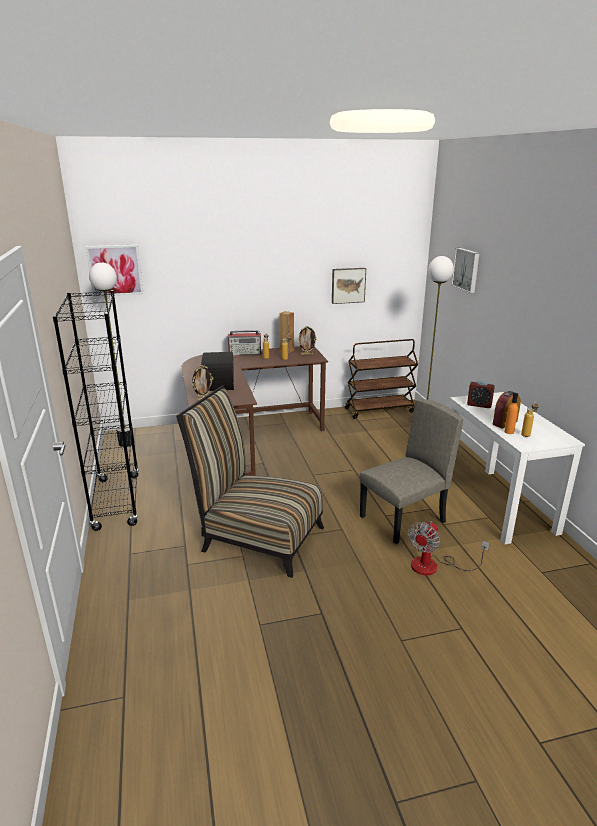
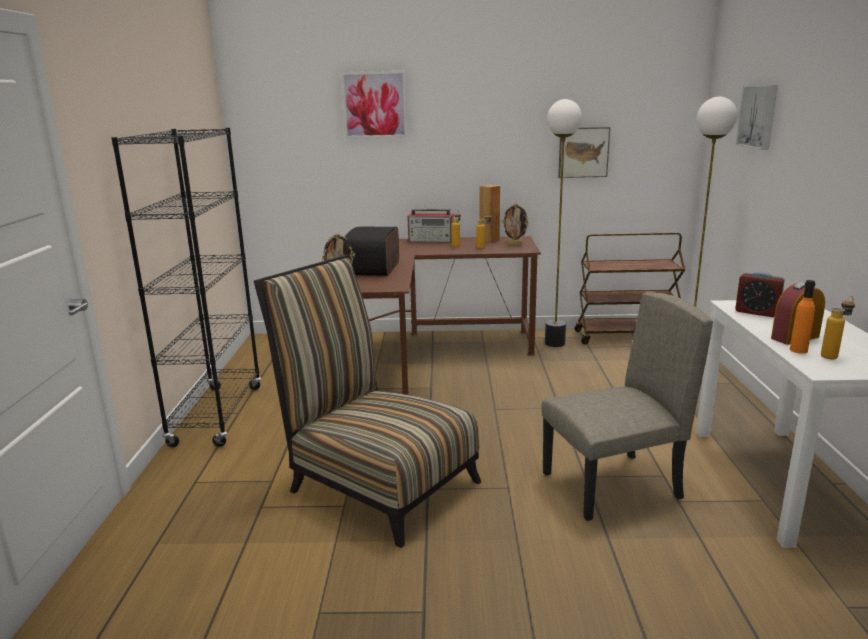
camera: 15 degrees right, 5 degrees down
(115, 270) = (269, 124): picture -> picture (374, 105)
(126, 443) = (268, 349): floor lamp -> floor lamp (554, 343)
(434, 566) = (642, 565): fan -> none

